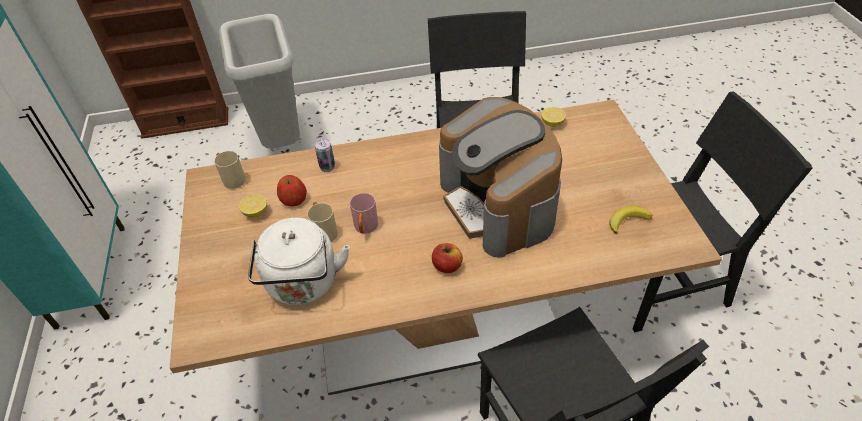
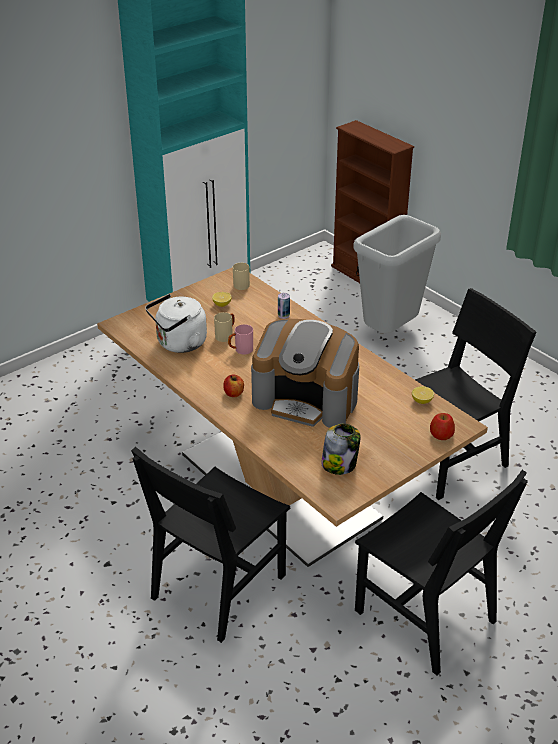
camera: 60 degrees right, 10 degrees down
(293, 199) = (244, 313): apple -> apple (441, 434)
(498, 205) = (307, 399): coffee machine -> coffee machine turned 105 degrees counterclockwise
(627, 220) = (339, 464): banana -> jar

